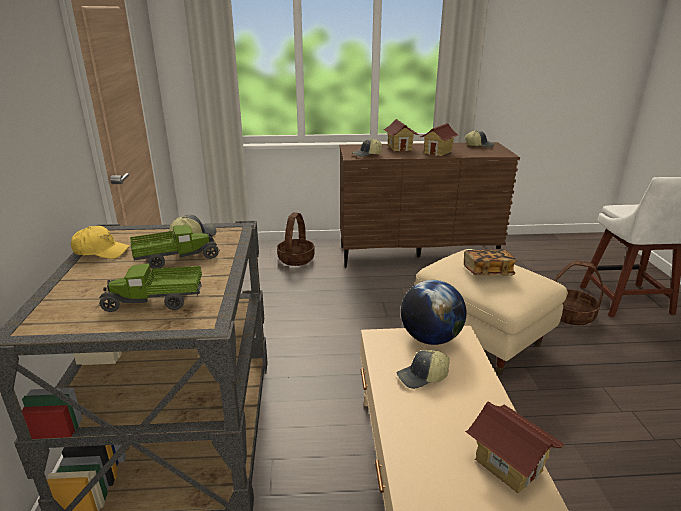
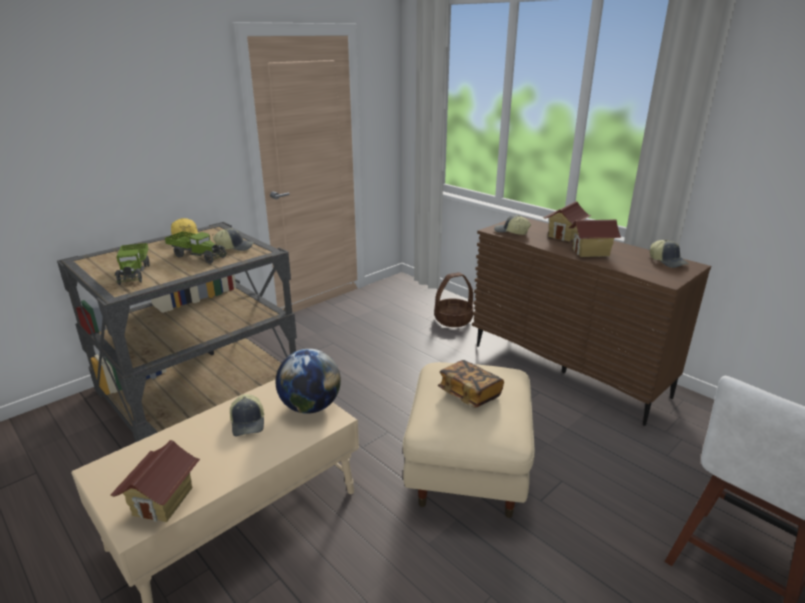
camera: 50 degrees right, 0 degrees up
(155, 302) = (134, 273): toy truck -> toy truck turned 150 degrees counterclockwise
(422, 377) = (248, 422): cap -> cap turned 135 degrees counterclockwise
(571, 315) = (615, 523): basket -> none

